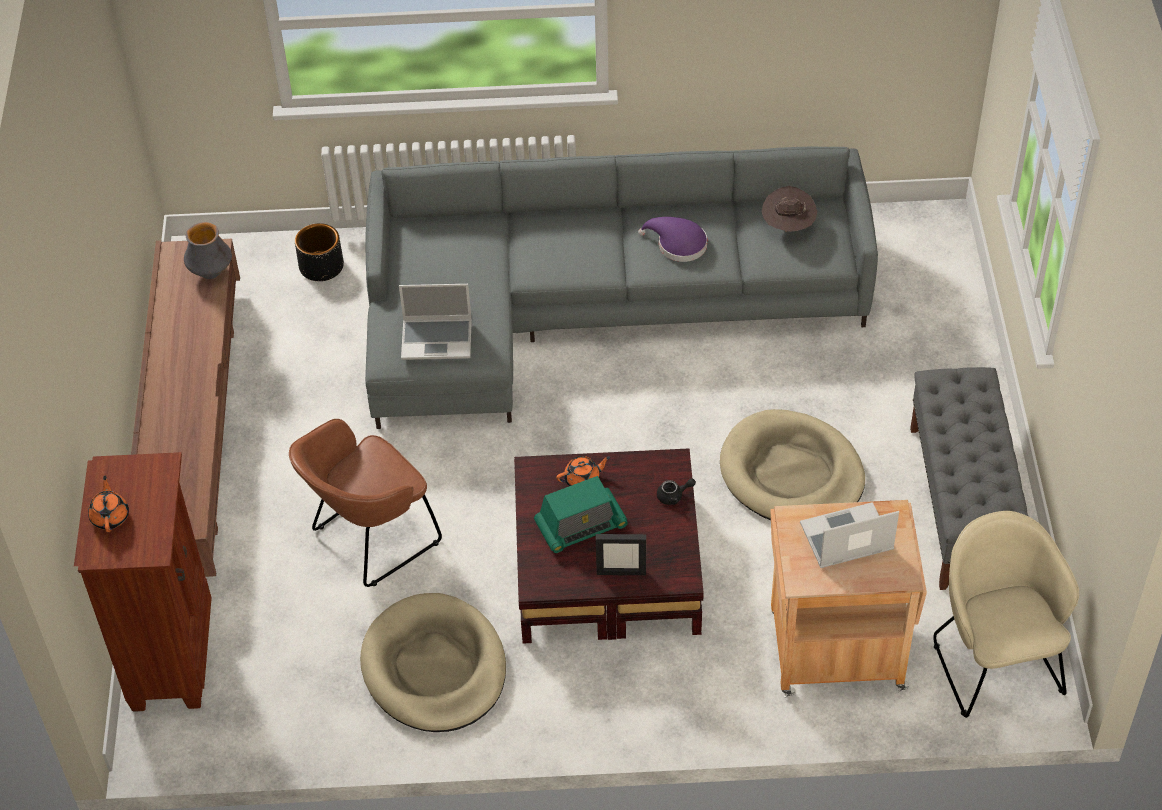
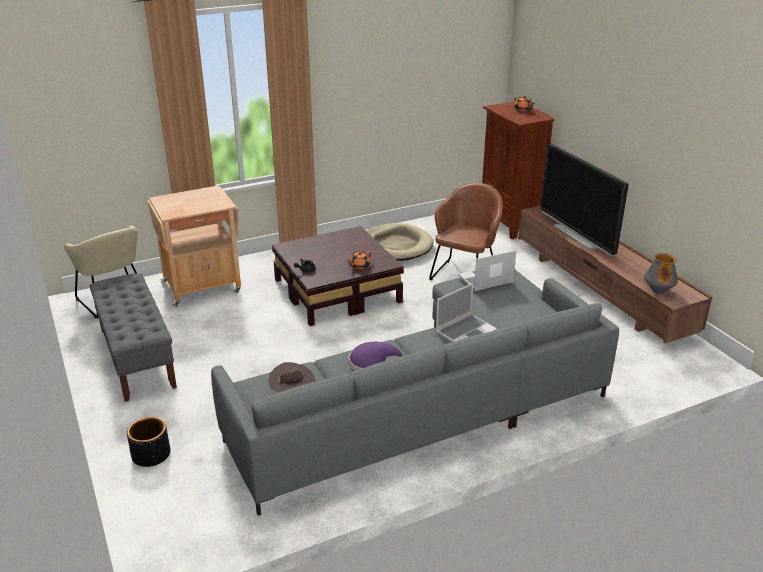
camera: 155 degrees right, 20 degrees down
(188, 427) = (578, 236): none -> television
(321, 266) = (632, 377): black planter -> black planter (151, 455)
(580, 525) = (348, 251): radio -> none
(621, 571) = (317, 242): picture frame -> none
(791, 474) = (250, 347): beige dog bed -> none
(846, 539) = (193, 203): laptop -> laptop (465, 331)

